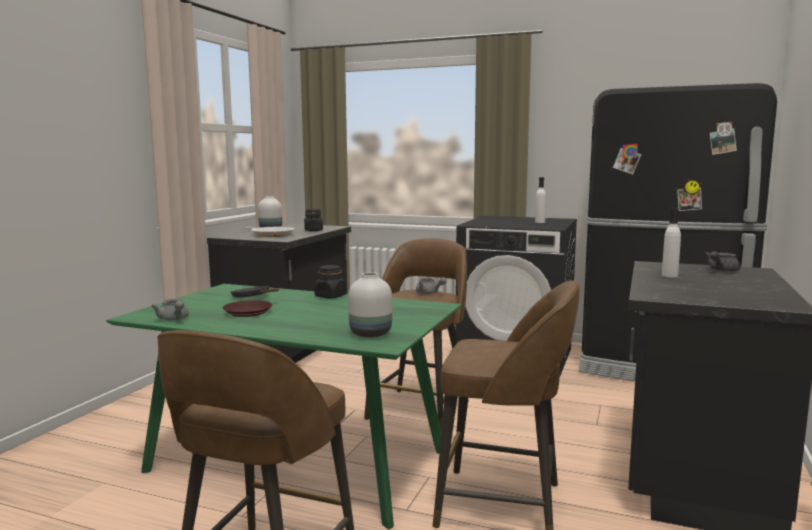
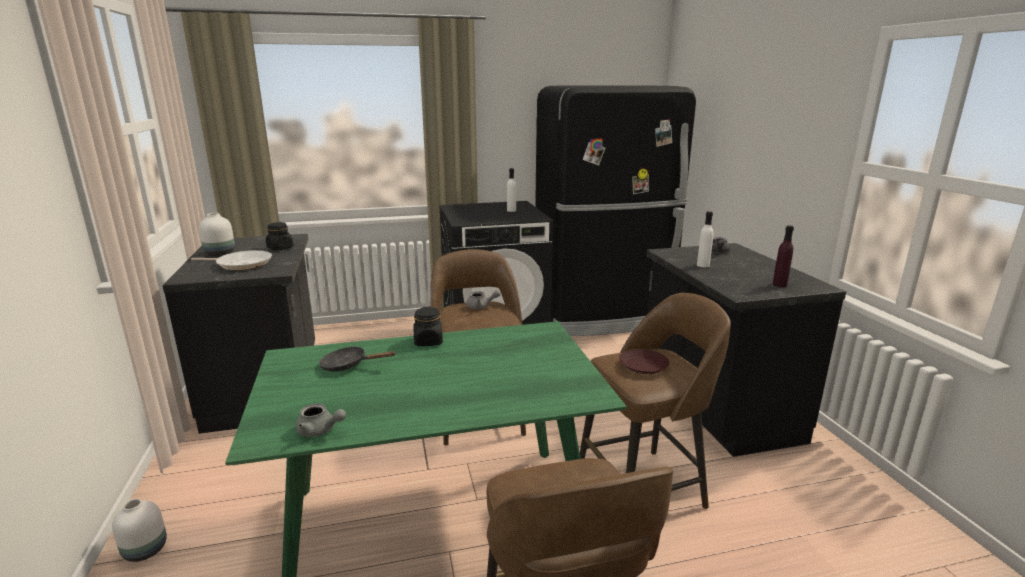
camera: 35 degrees left, 10 degrees up
(248, 312) = (386, 391): brown plate -> brown plate (643, 365)
(371, 333) = (559, 385): white vase -> white vase (146, 549)
(730, 297) = (779, 284): none -> purple bottle

